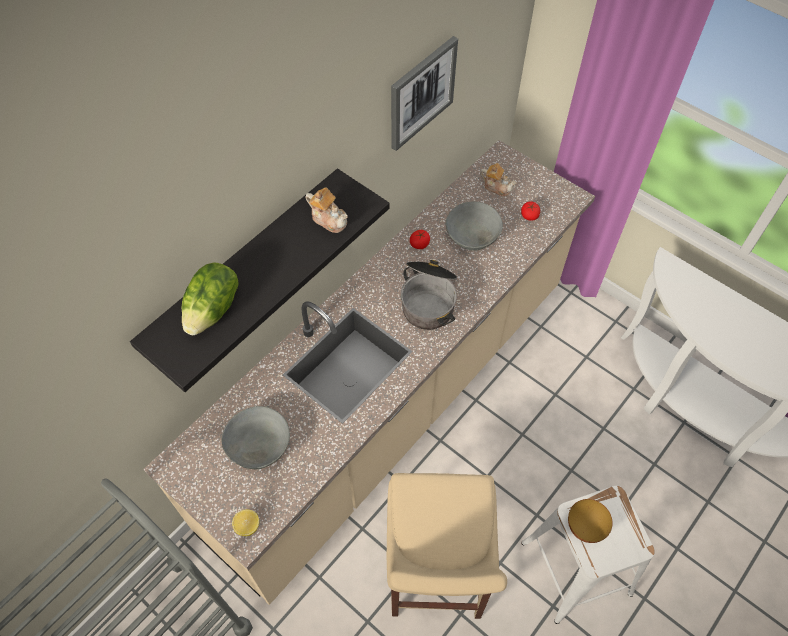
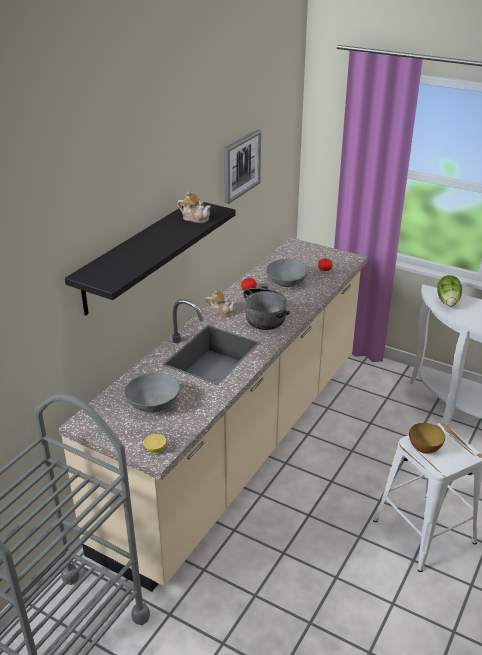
camera: 10 degrees left, 25 degrees down
(214, 309) = (124, 259): lettuce -> lettuce (448, 301)
(435, 576) = (306, 554): beige chair -> none
(497, 187) = (296, 258): teapot -> teapot (221, 311)

